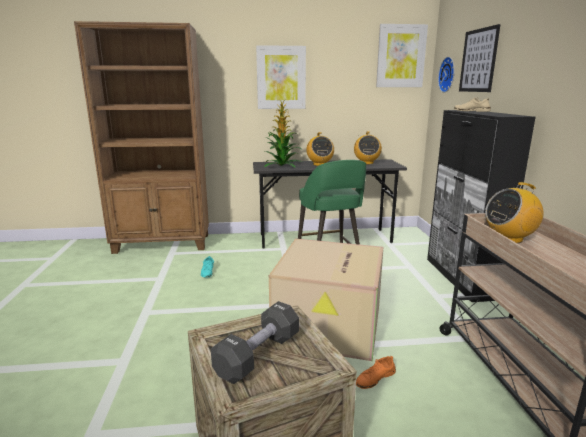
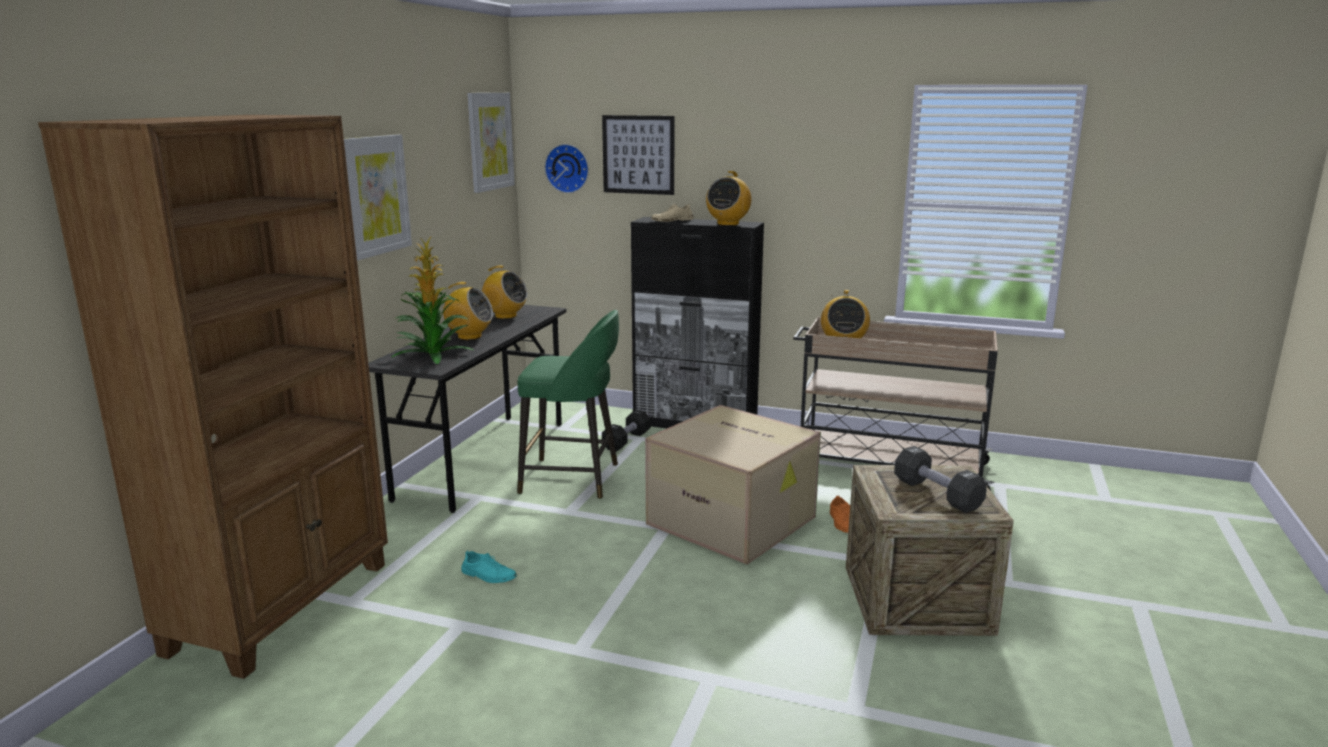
camera: 65 degrees left, 0 degrees up
(399, 264) = (626, 441): none -> black dumbbell
(495, 114) = (728, 224): none -> radio

